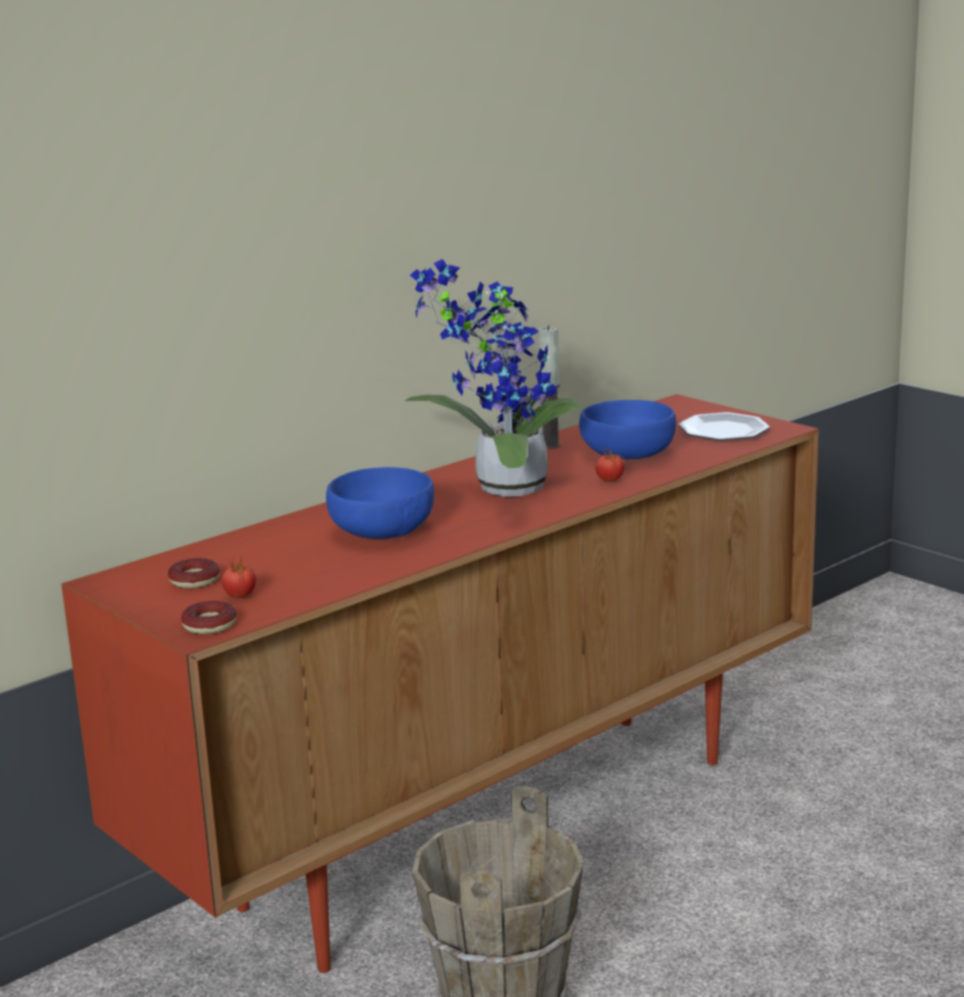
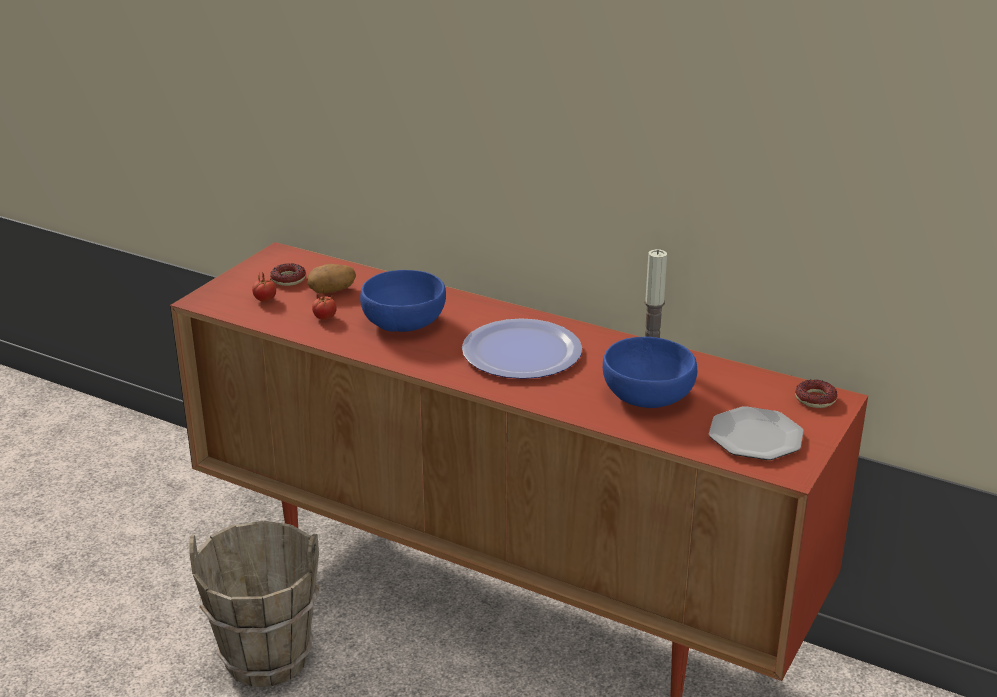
camera: 70 degrees right, 10 degrees up
(209, 625) = (214, 301): donut -> donut (815, 399)
(255, 559) = (332, 290): none -> potato
(502, 488) = (522, 352): potted plant -> plate
(610, 480) = (568, 397): tomato -> tomato (325, 318)

